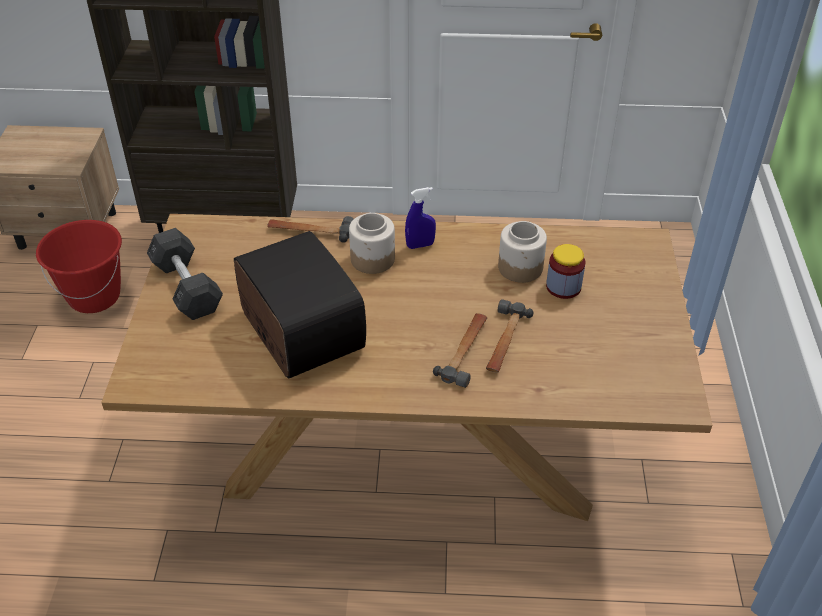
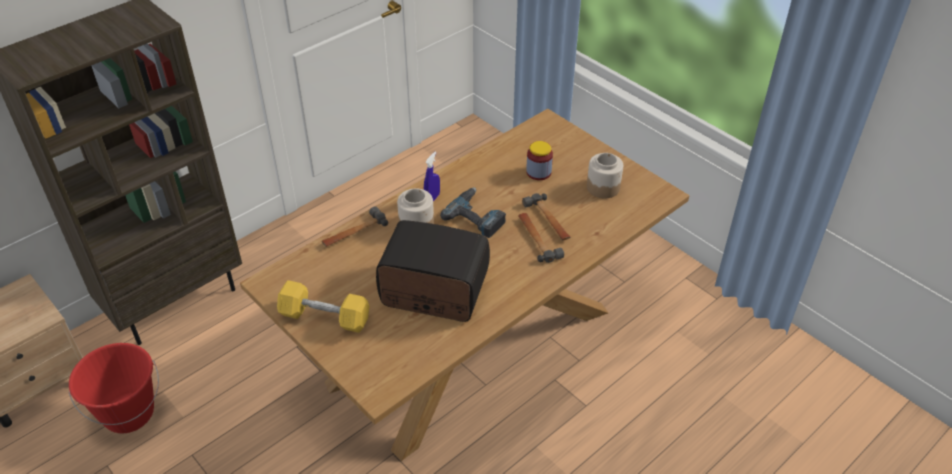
camera: 45 degrees left, 0 degrees up
(187, 287) = (325, 317): grey dumbbell -> yellow dumbbell
(438, 289) = (477, 216): none -> power drill
(521, 267) = (503, 176): jar -> jar (603, 187)

